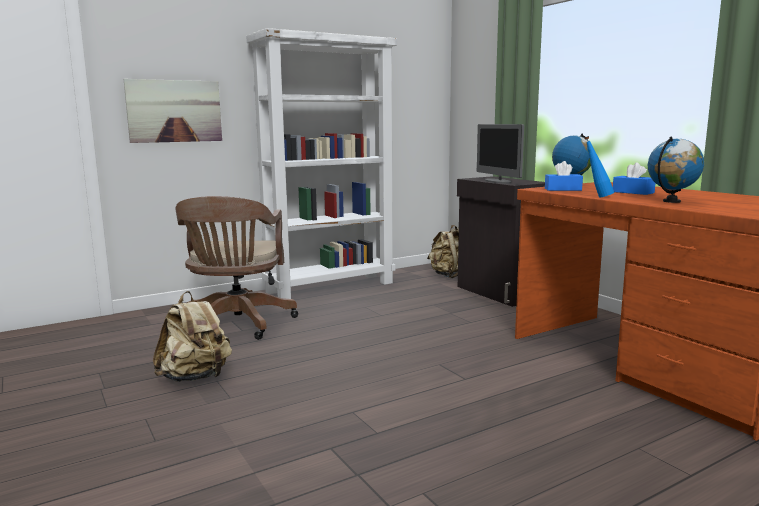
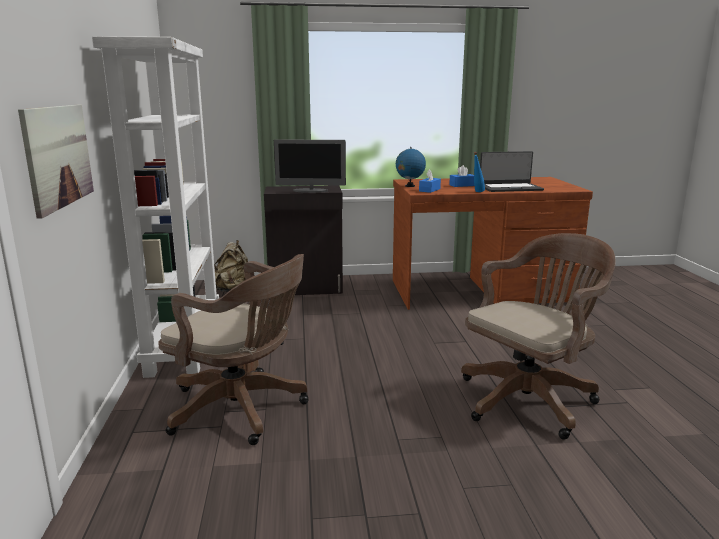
camera: 65 degrees left, 5 degrees up
(195, 378) = (380, 450): beige backpack -> none
(343, 433) = (530, 398): none -> brown office chair
(671, 201) = (510, 188): globe -> laptop

